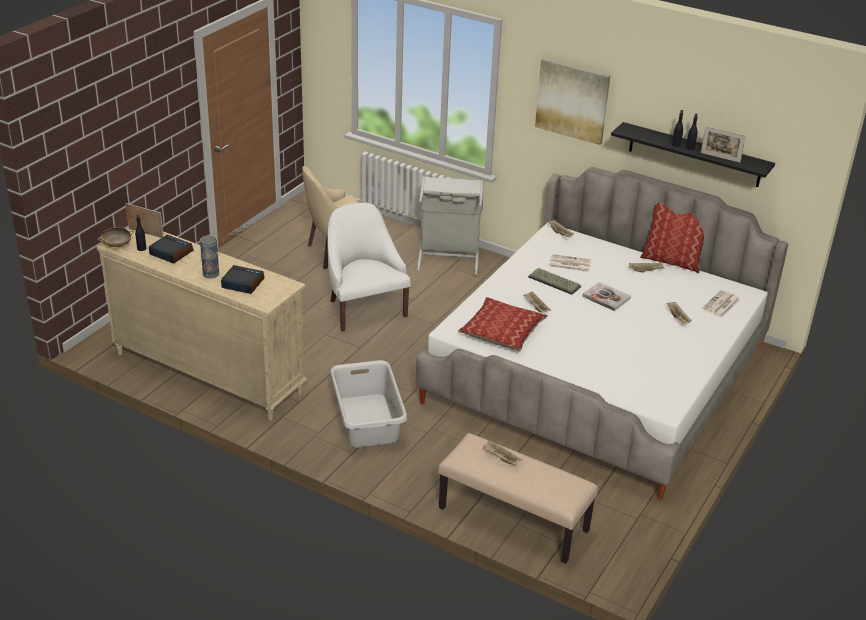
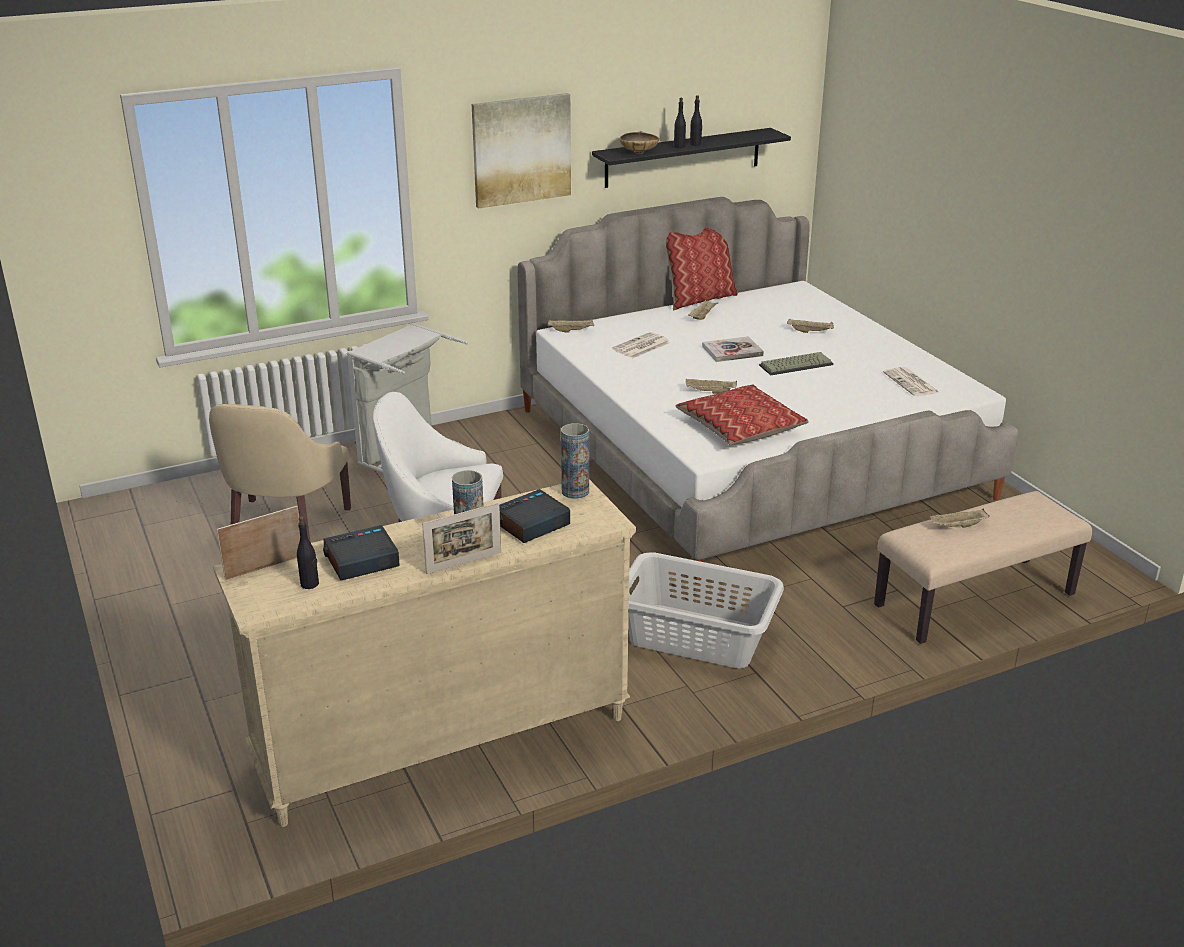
camera: 55 degrees left, 5 degrees down
(117, 245) = (265, 605): beige bowl -> beige bowl (639, 152)
(286, 285) = (575, 491): none -> vase
(555, 282) = (669, 365): keyboard -> keyboard (796, 364)
(720, 157) = (732, 140): picture frame -> picture frame (464, 563)
(721, 304) = (806, 305): newspaper -> newspaper (911, 383)

